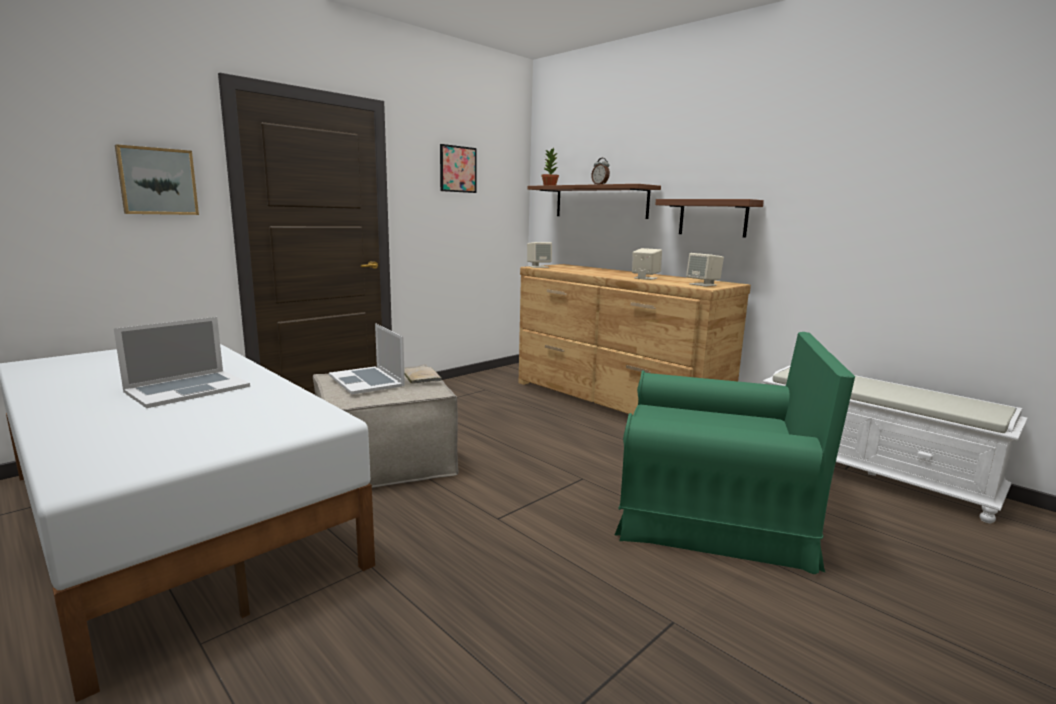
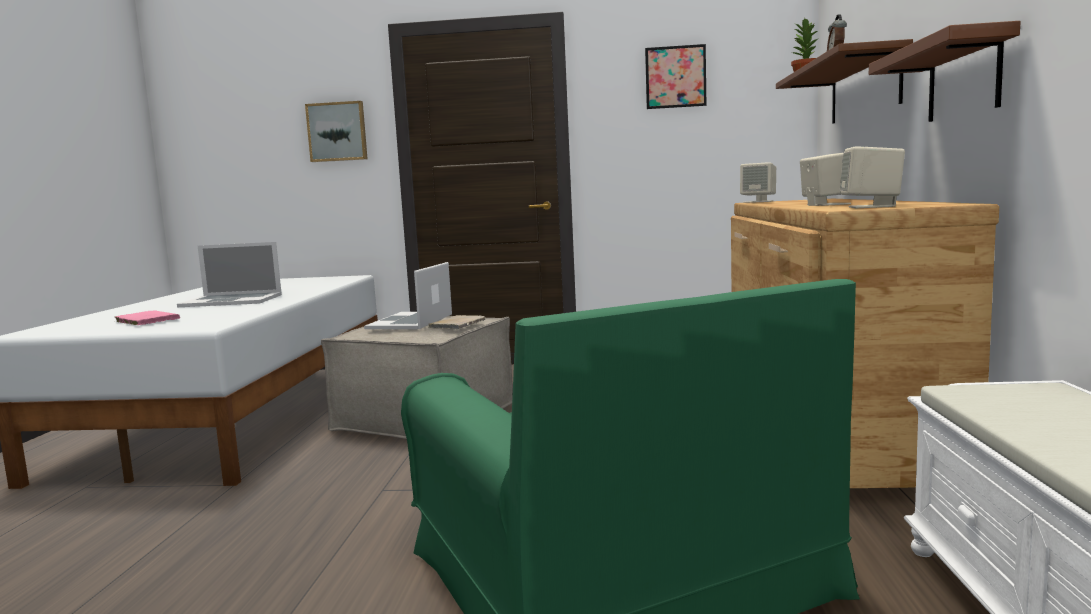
camera: 50 degrees right, 5 degrees down
(204, 430) = (146, 320): none -> pink book

